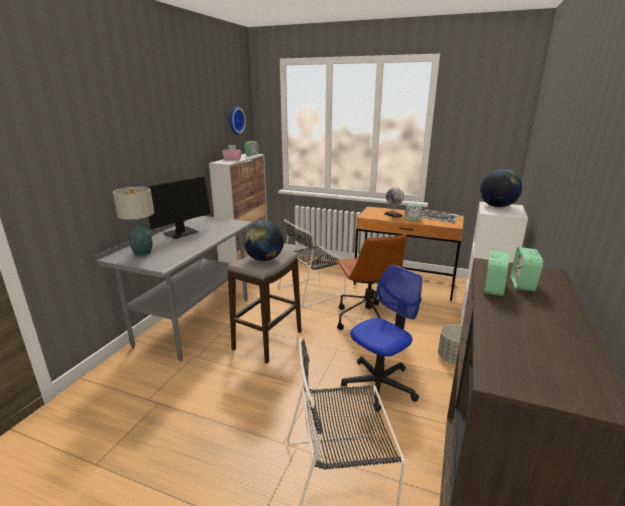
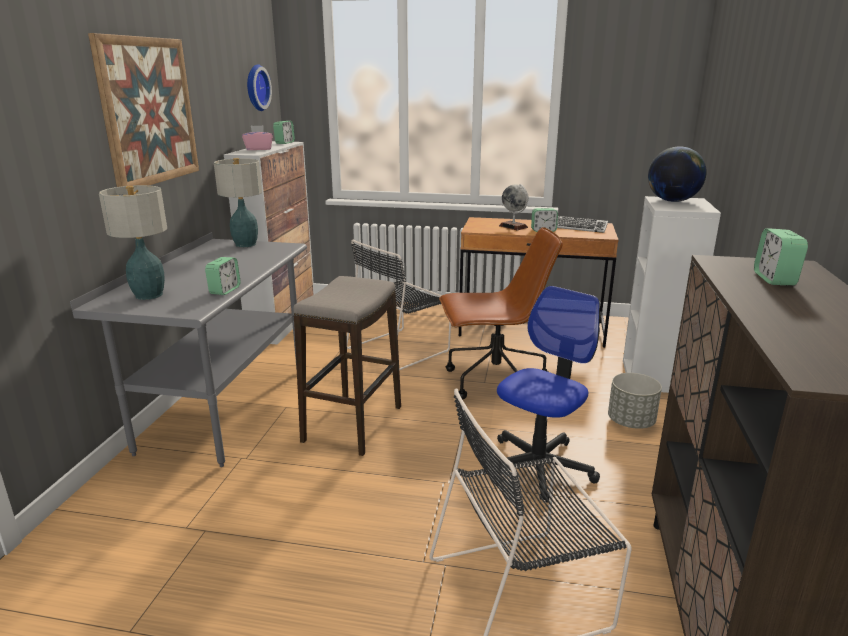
camera: 10 degrees left, 0 degrees up
(156, 139) = (149, 111): none -> picture
(181, 233) = (198, 265): monitor -> none
(215, 220) = (246, 244): none -> table lamp
(264, 259) = (348, 294): globe -> none
(367, 319) = (493, 381): brown office chair -> brown office chair turned 75 degrees counterclockwise
(493, 288) = (741, 286): alarm clock -> alarm clock (225, 290)

